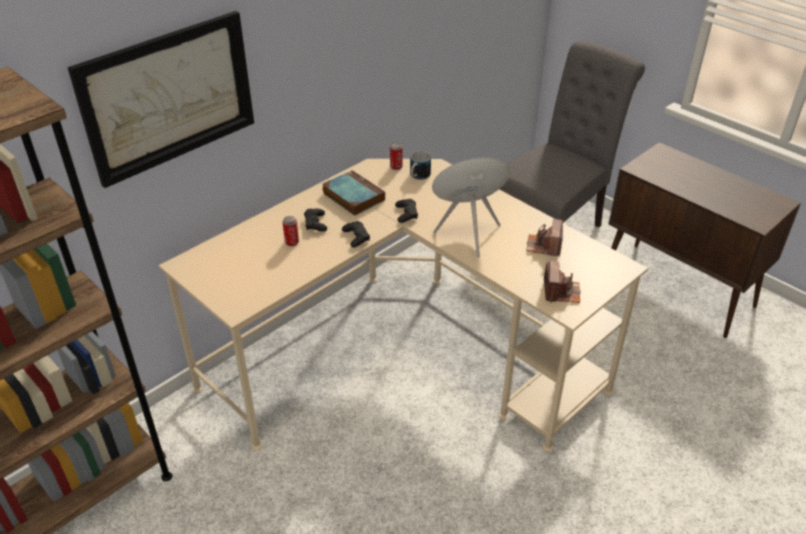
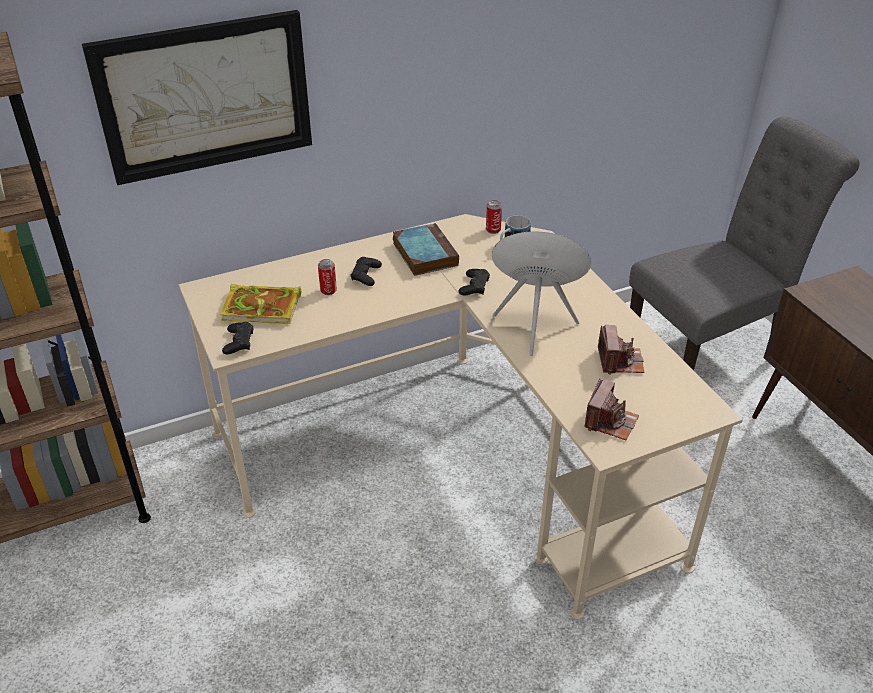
camera: 20 degrees right, 0 degrees up
(245, 268) = (263, 307): none -> book
(356, 237) = (402, 300): black game controller -> black game controller (239, 342)
(544, 246) = (620, 361): camera -> camera turned 150 degrees clockwise

